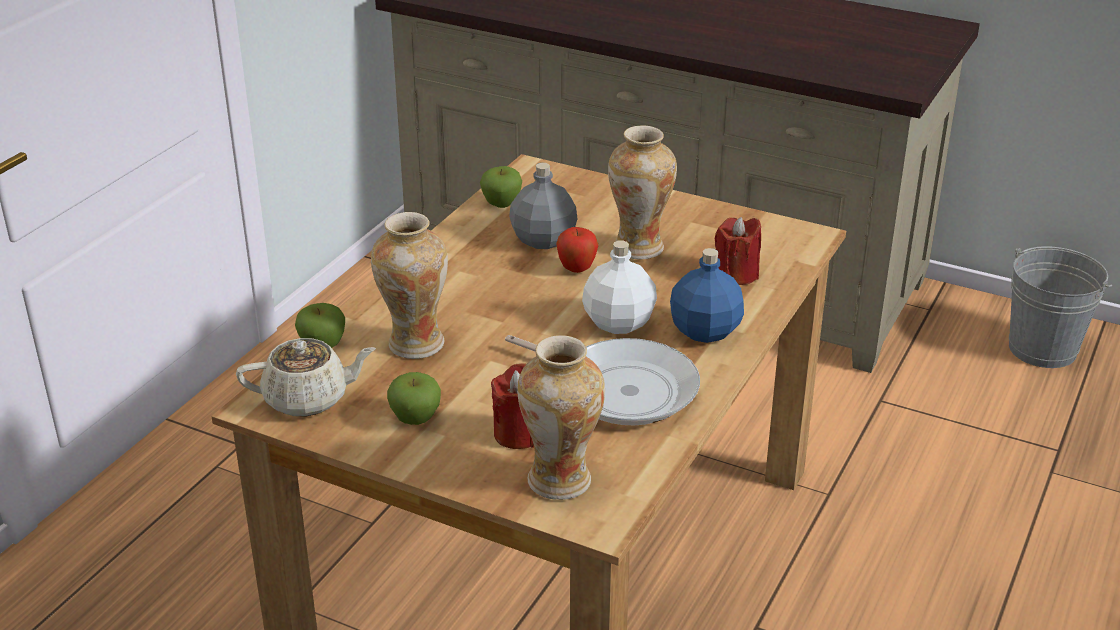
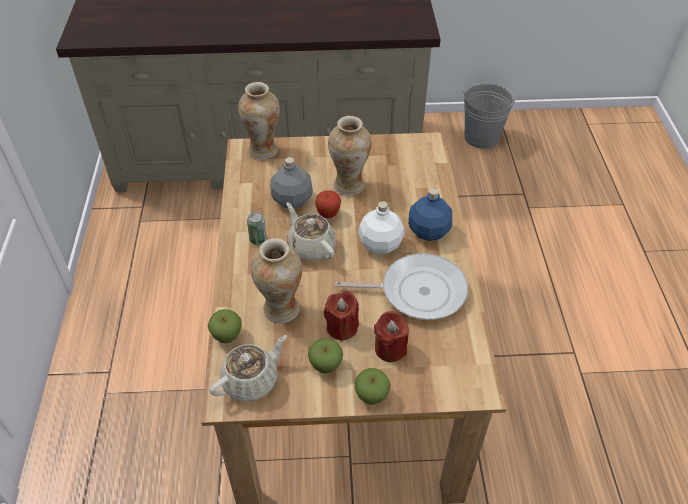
camera: 30 degrees left, 15 degrees up
(457, 266) = (258, 239): none -> can
(501, 204) = (247, 182): apple -> apple (371, 396)
(519, 294) = (311, 246): none -> beige teapot
(560, 480) = (437, 371): vase -> vase (263, 150)
(736, 274) = (413, 185): red candle -> red candle (342, 327)

